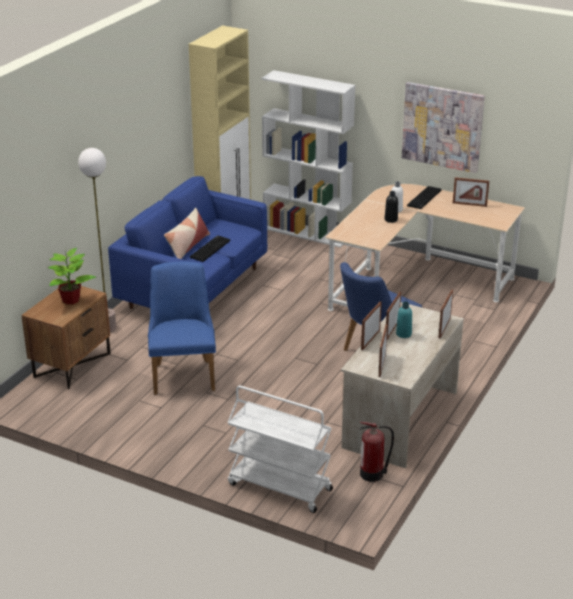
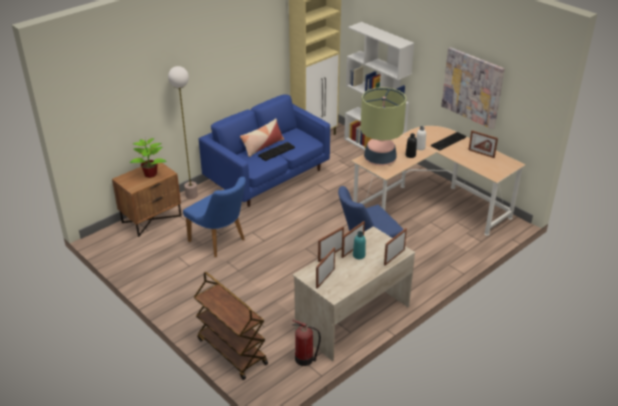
camera: 20 degrees right, 5 degrees up
(183, 373) = (220, 242): blue chair -> blue chair turned 120 degrees clockwise
(279, 487) = (231, 351): white cart -> brown cart
(358, 230) = (380, 159): none -> table lamp

